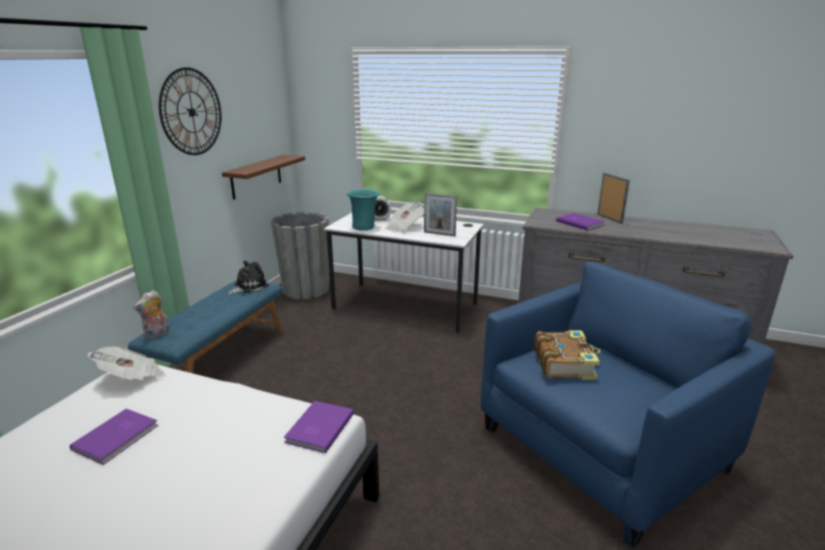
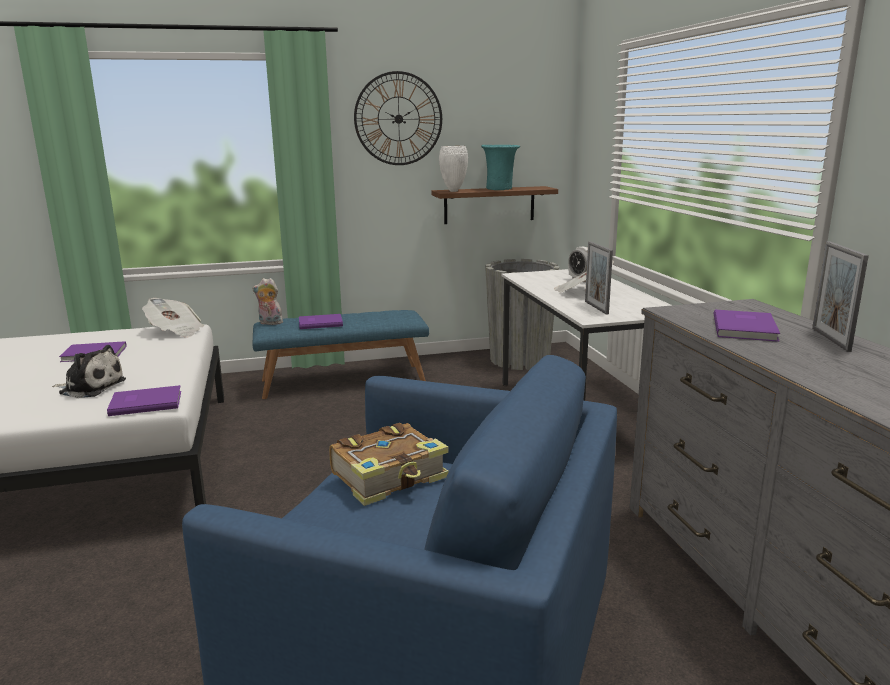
camera: 55 degrees right, 5 degrees down
(205, 315) = (319, 323): none -> purple book
(248, 170) = (453, 191): none -> white vase
(249, 286) = (397, 316): plush toy -> plush toy (90, 387)
(364, 227) = (539, 282): turquoise vase -> turquoise vase (500, 189)
(609, 218) = (830, 339): picture frame -> picture frame turned 150 degrees clockwise

